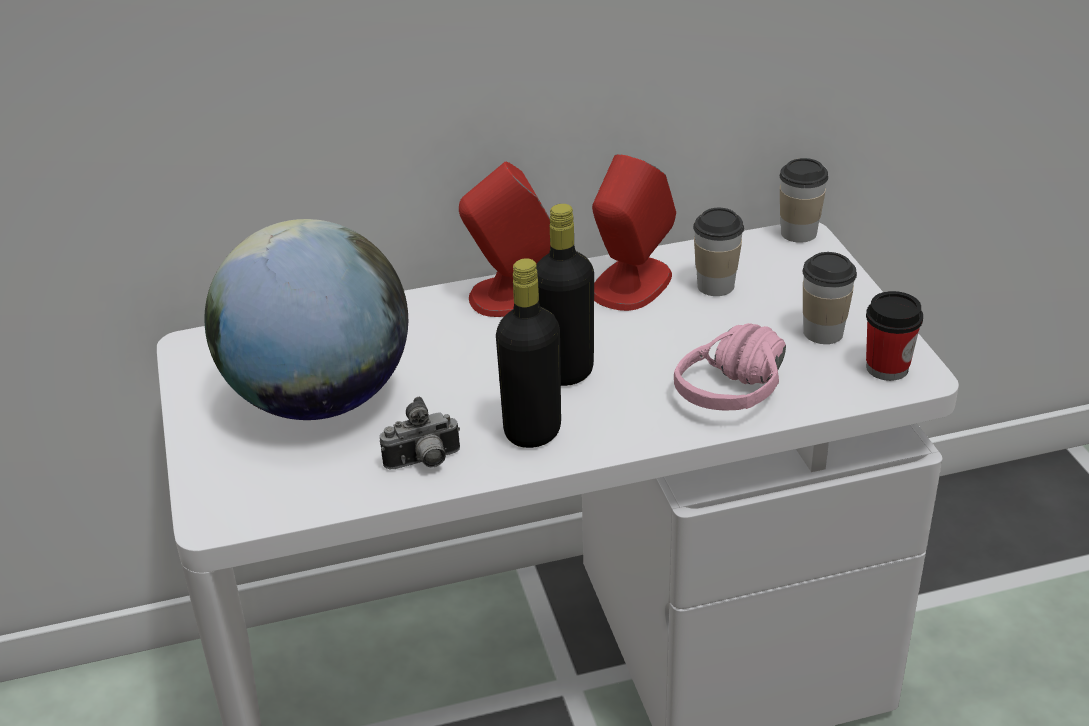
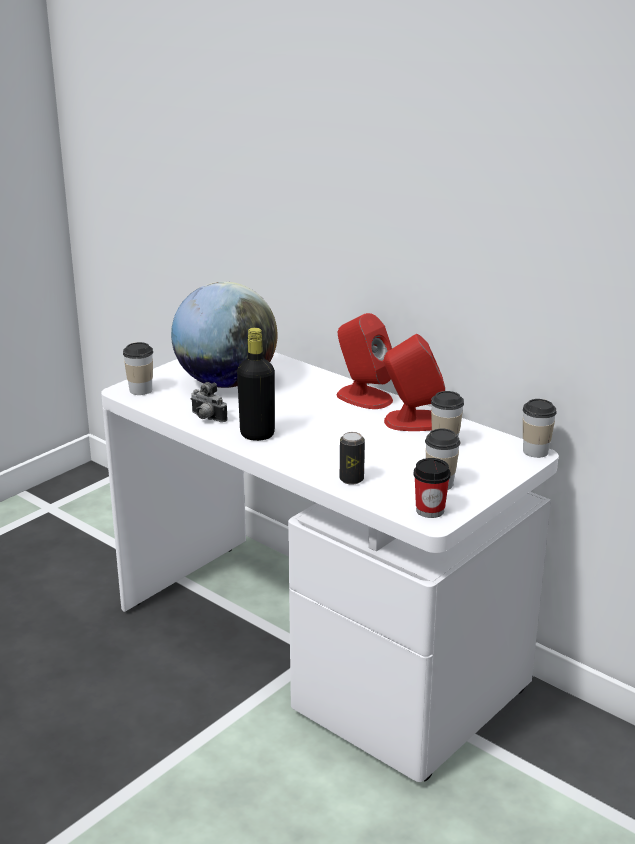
camera: 55 degrees right, 10 degrees down
(237, 498) = (140, 390): none -> cup
(565, 372) = (314, 428): black bottle -> none
(750, 398) = (351, 479): pink headphones -> can

